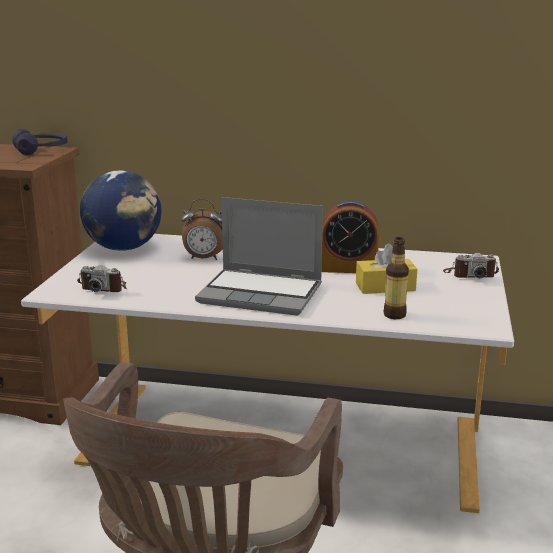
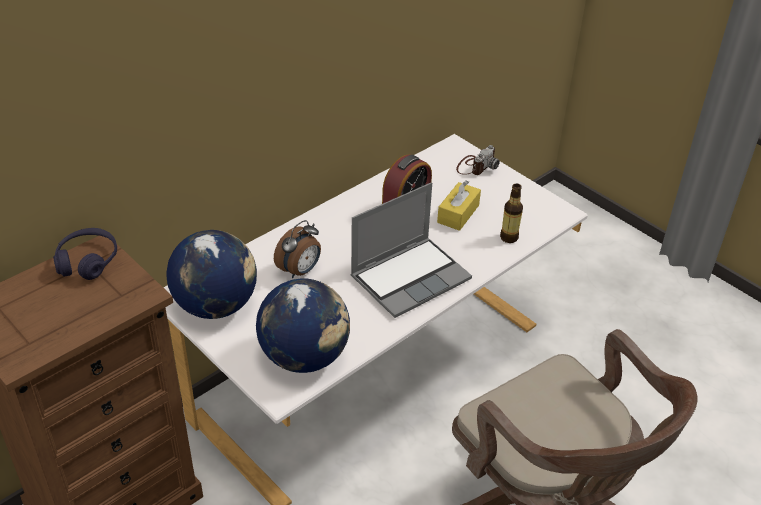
camera: 55 degrees left, 20 degrees up
(104, 287) = (305, 357): camera -> globe

